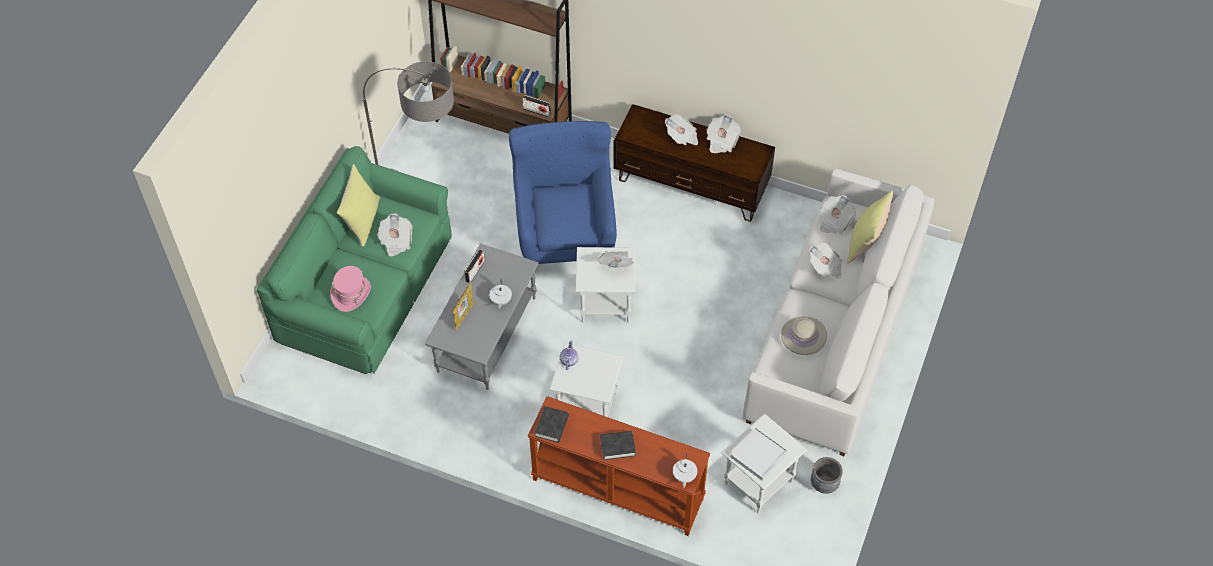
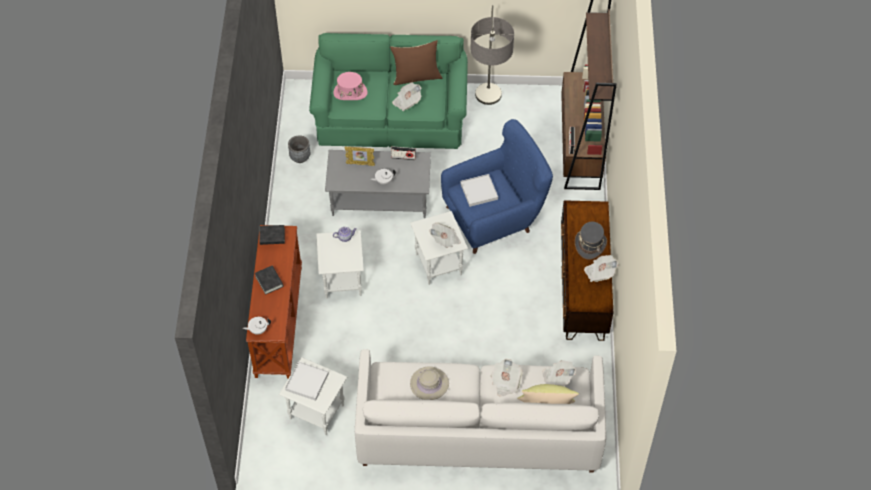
camera: 70 degrees right, 0 degrees up
(362, 220) = (416, 76): yellow pillow -> brown pillow
(560, 214) = (479, 191): none -> white tray
(682, 137) = (590, 244): newspaper -> grey hat
(824, 484) = (332, 458): grey planter -> grey planter (300, 157)

